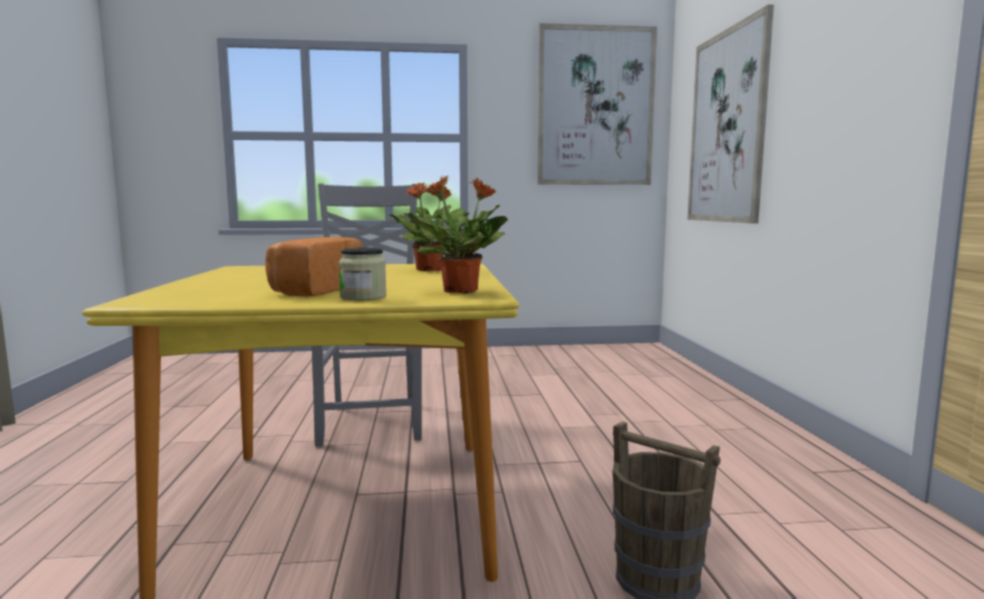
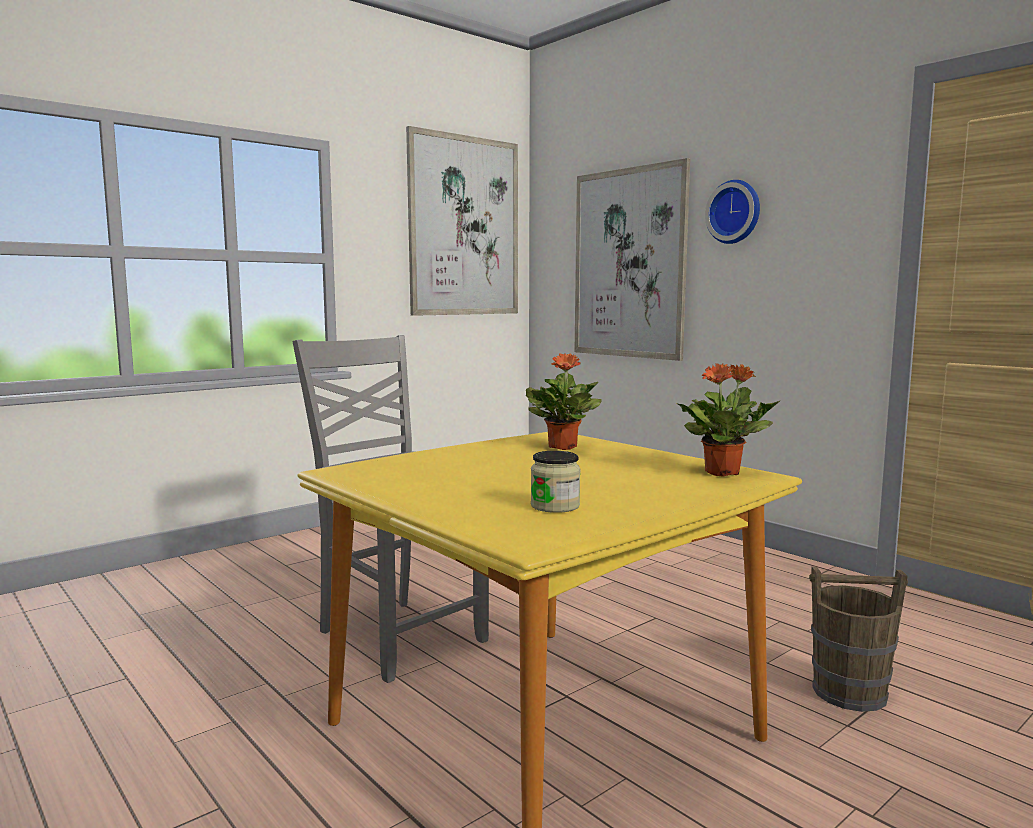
camera: 35 degrees left, 0 degrees up
(314, 290) = (610, 493): bread -> none
(363, 297) = (690, 494): jar -> jar (555, 506)
(805, 54) = (735, 212): none -> wall clock

